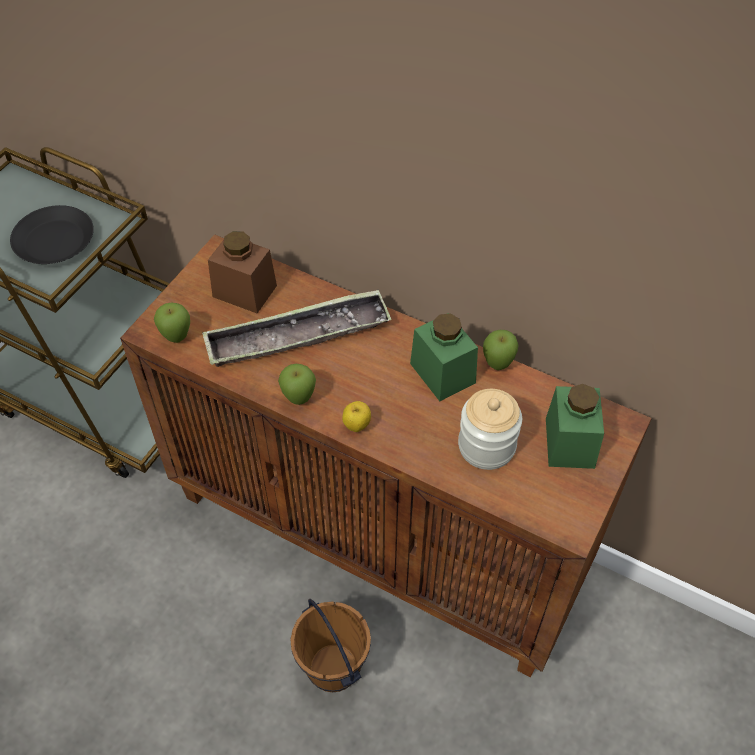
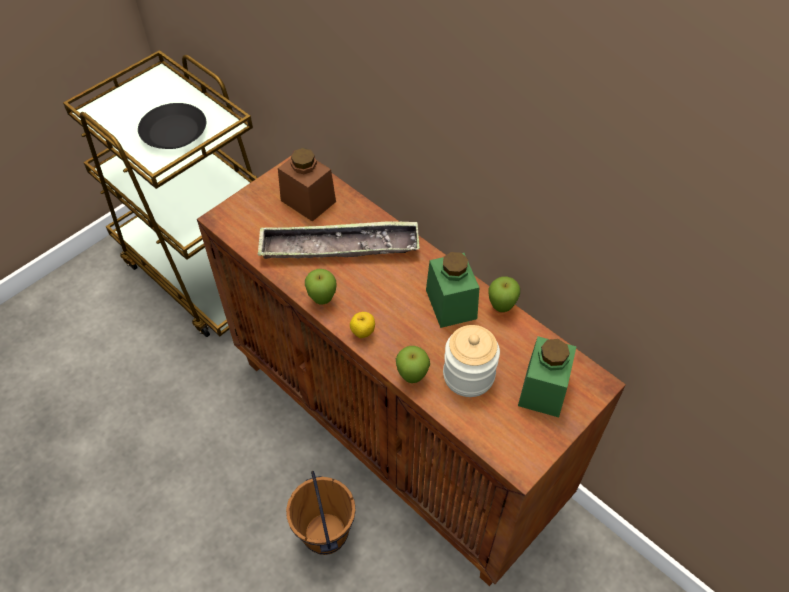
camera: 15 degrees right, 0 degrees up
(177, 338) = (241, 228): apple -> apple (412, 377)

